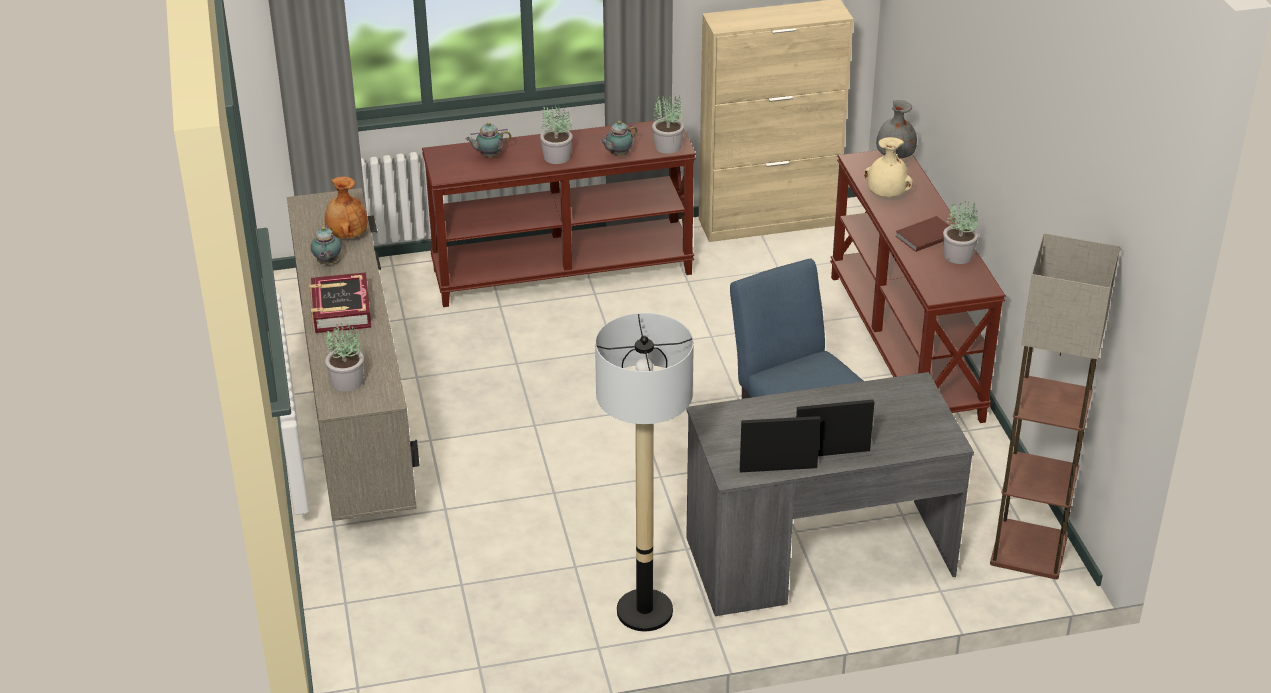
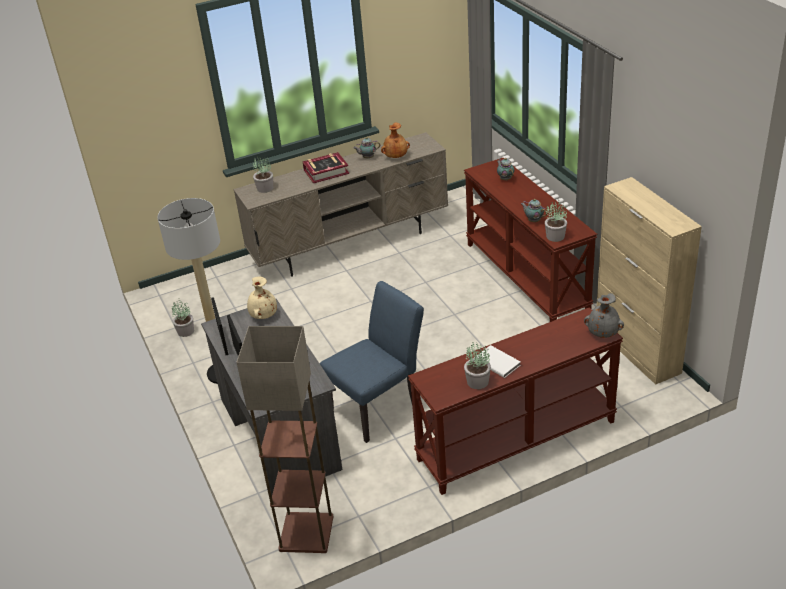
camera: 80 degrees right, 0 degrees up
(556, 157) = (517, 200): potted plant -> potted plant (185, 331)
(886, 195) = (544, 337): beige vase -> beige vase (263, 315)
(924, 236) = (497, 362): brown book -> white book

